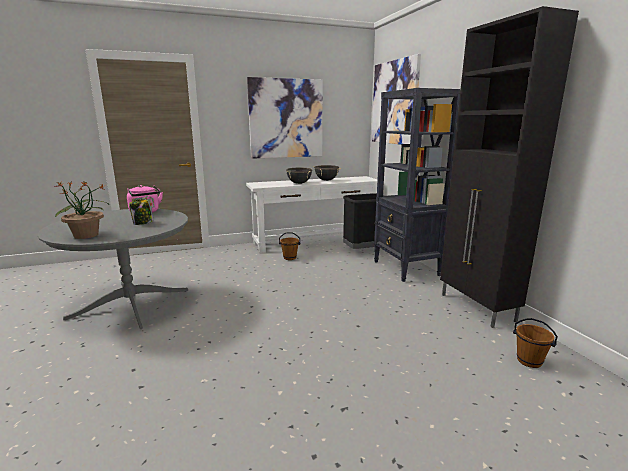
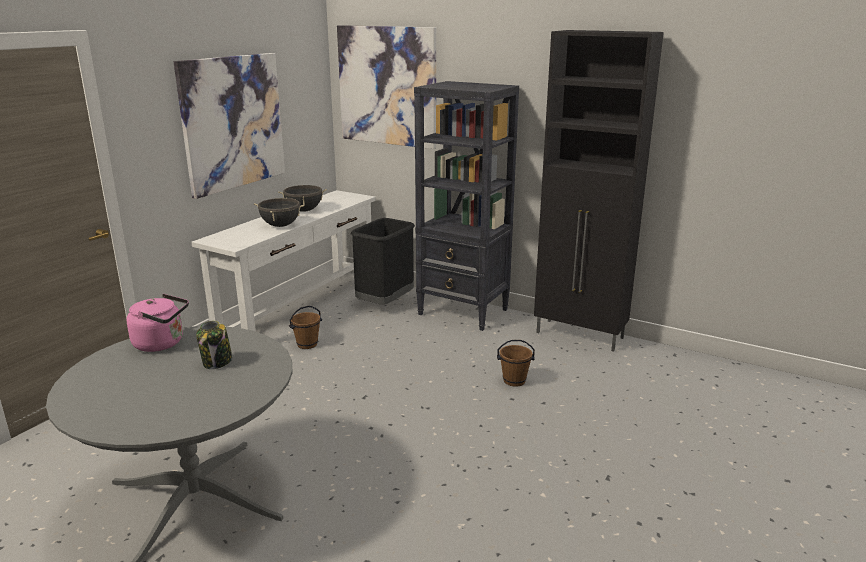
camera: 40 degrees left, 5 degrees up
(86, 235) = (192, 411): potted plant -> none
(529, 361) = (669, 371): brown bucket -> brown bucket (514, 380)

